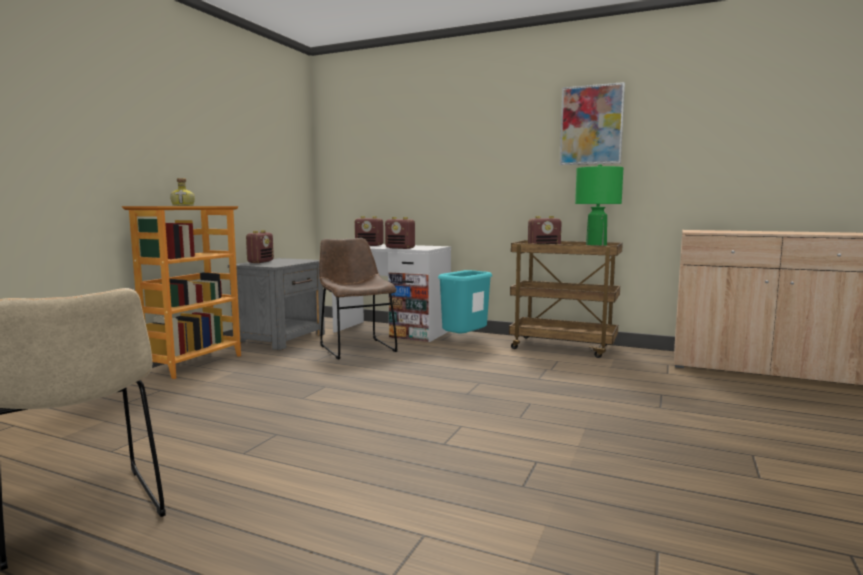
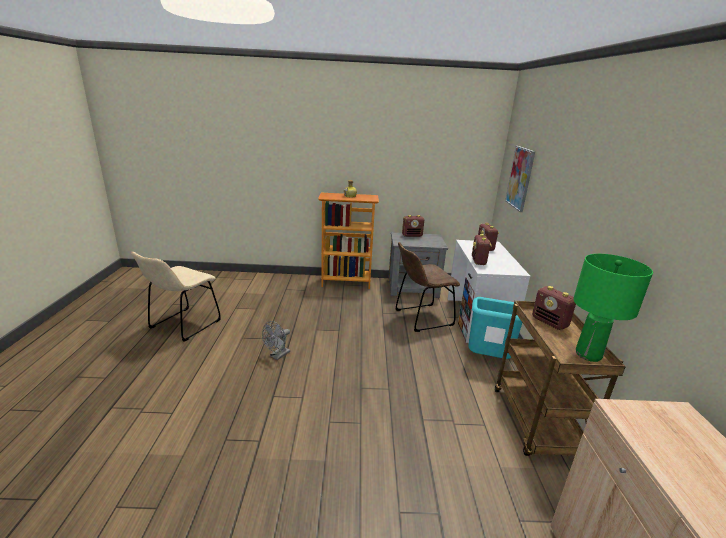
camera: 65 degrees right, 15 degrees up
(341, 430) = (277, 356): none -> grey fan
(356, 348) = (421, 318): brown chair -> brown chair turned 150 degrees counterclockwise
(591, 125) = (654, 203): picture -> picture (520, 178)

